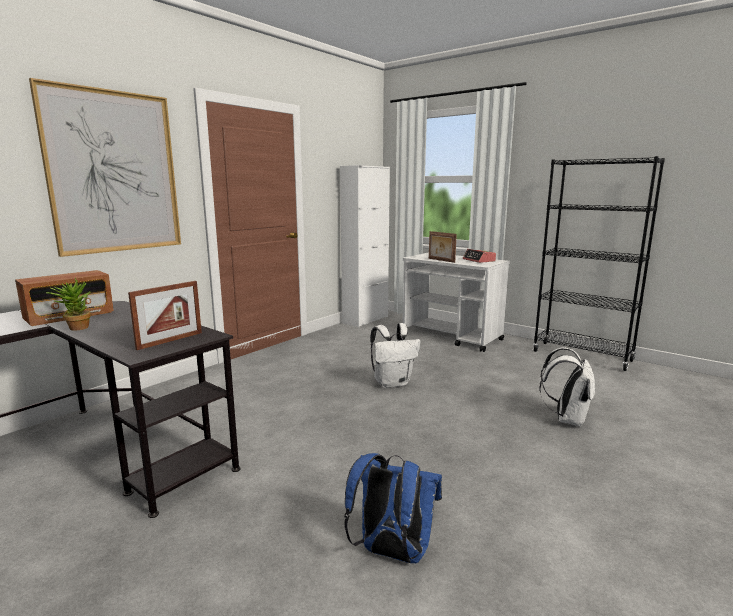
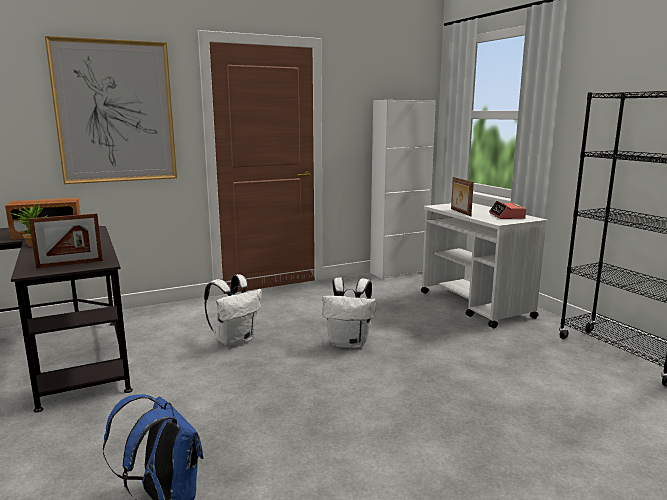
camera: 25 degrees right, 0 degrees up
(567, 419) = (502, 425): white backpack -> white backpack (235, 341)

